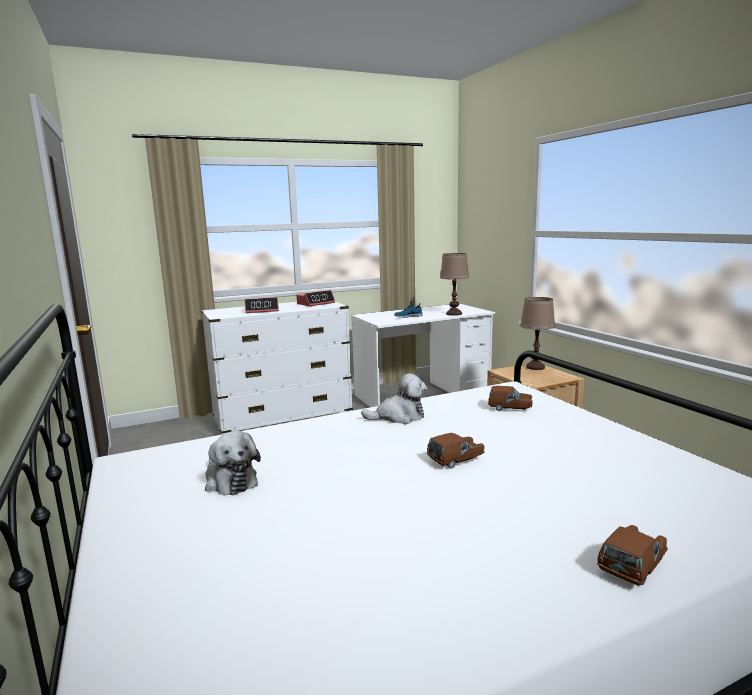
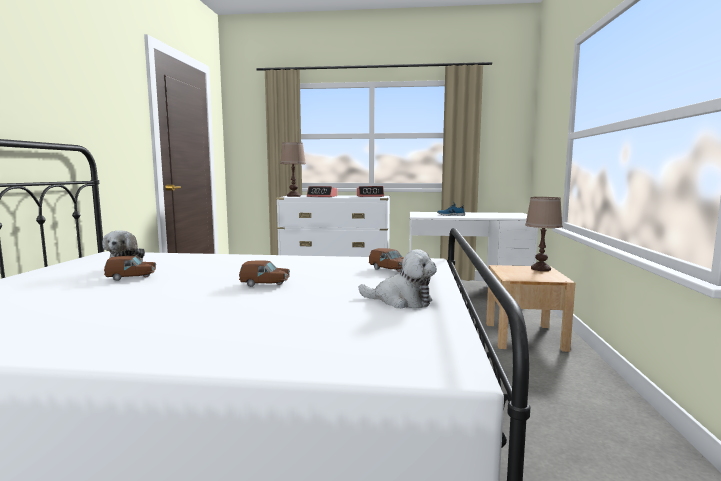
camera: 30 degrees right, 5 degrees down
(399, 417) = (296, 261): plush toy -> plush toy (401, 301)
(453, 314) = (495, 217): brown table lamp -> brown table lamp (293, 196)
(632, 567) = (204, 352): brown toy car -> brown toy car (131, 277)

